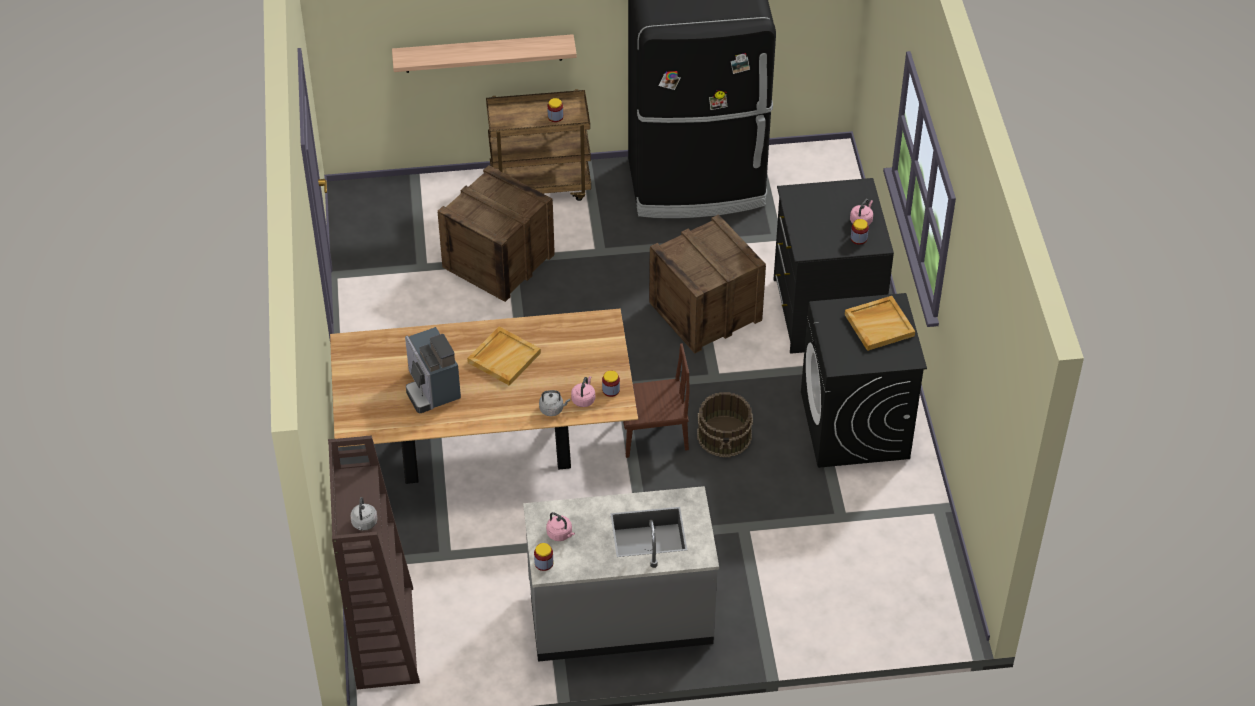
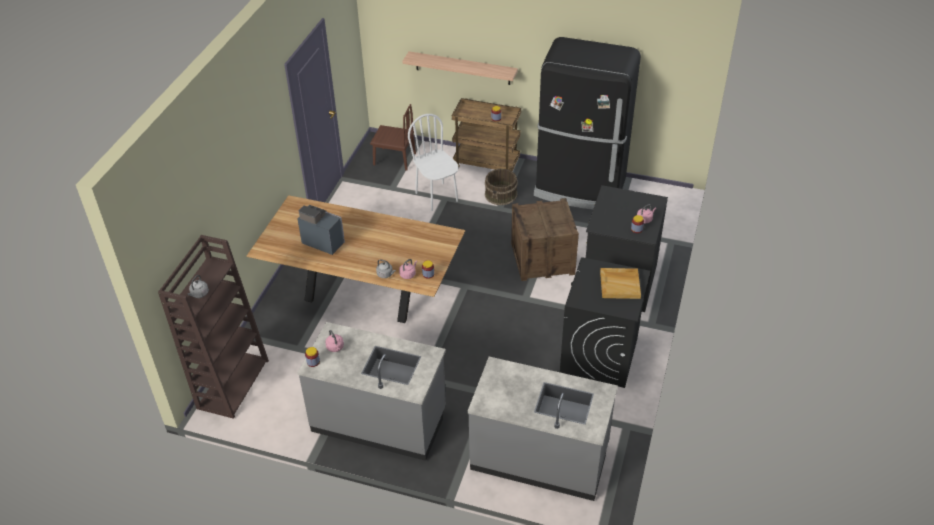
camera: 25 degrees right, 5 degrees down
(432, 389) = (323, 241): coffee machine -> coffee machine turned 120 degrees clockwise
(498, 261) = (437, 197): crate -> white chair
(504, 357) = (377, 236): beige tray -> none
(652, 434) = (467, 319): brown chair -> brown chair (394, 159)
(725, 435) = (511, 334): brown bucket -> brown bucket (501, 194)
(853, 587) = (539, 457): none -> grey counter

